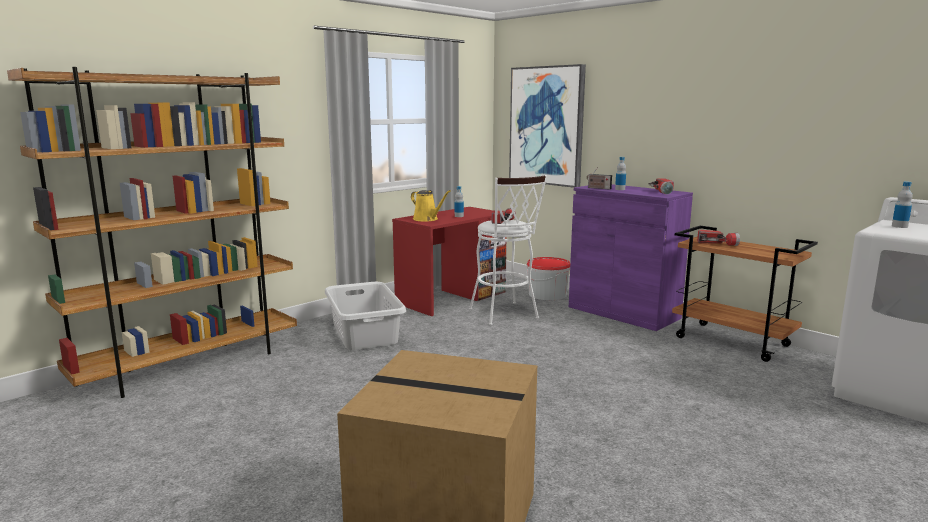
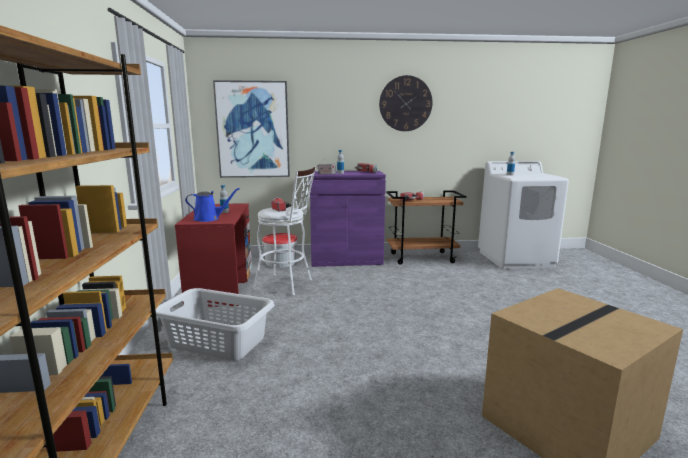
camera: 50 degrees left, 0 degrees up
(427, 219) = (209, 219): yellow watering can -> blue watering can
(742, 90) = (405, 103): none -> wall clock

